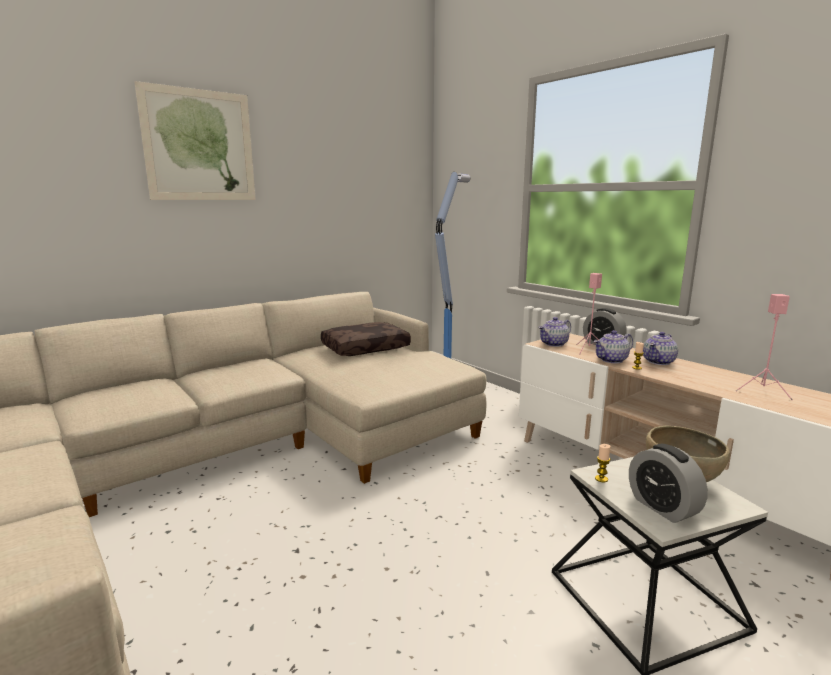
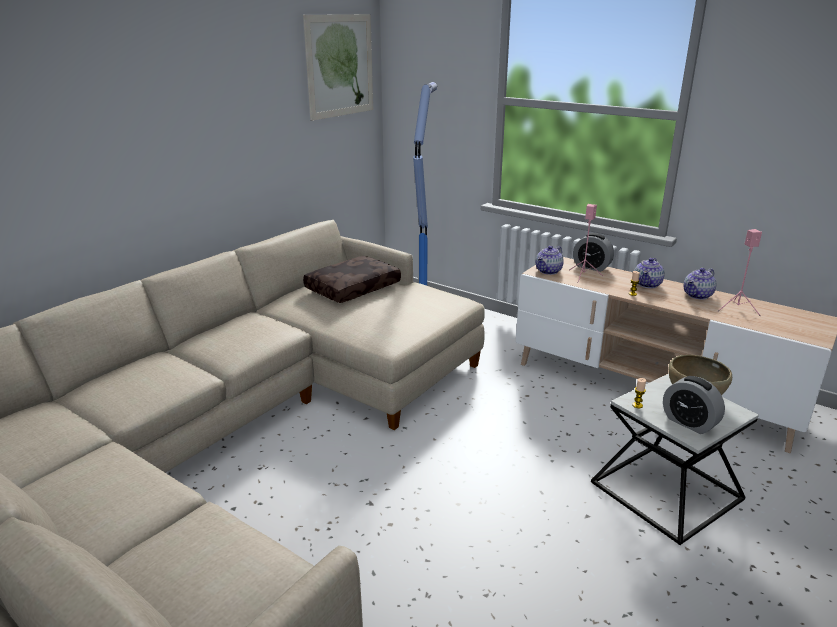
camera: 15 degrees left, 10 degrees up
(199, 146) = (149, 74): picture -> picture (340, 66)
(611, 360) = (608, 287): teapot -> teapot (698, 295)

